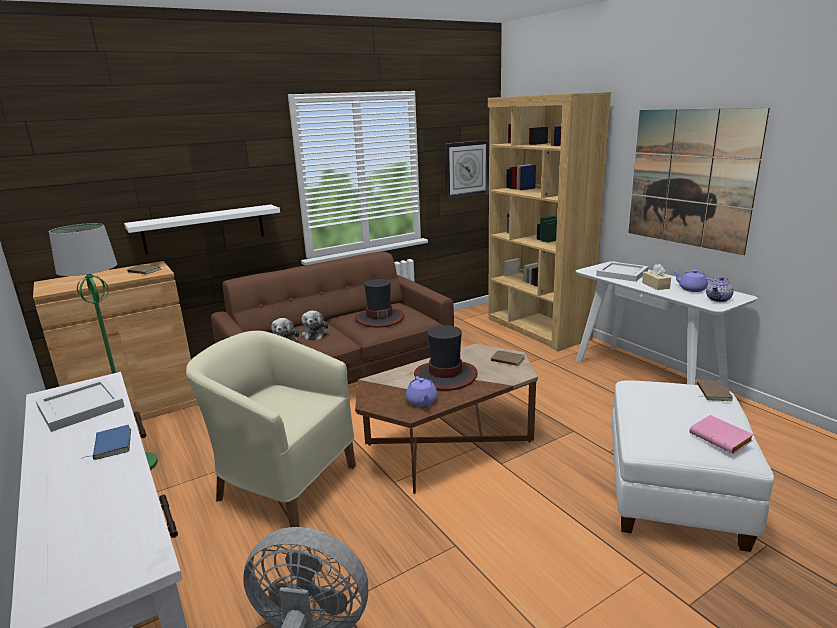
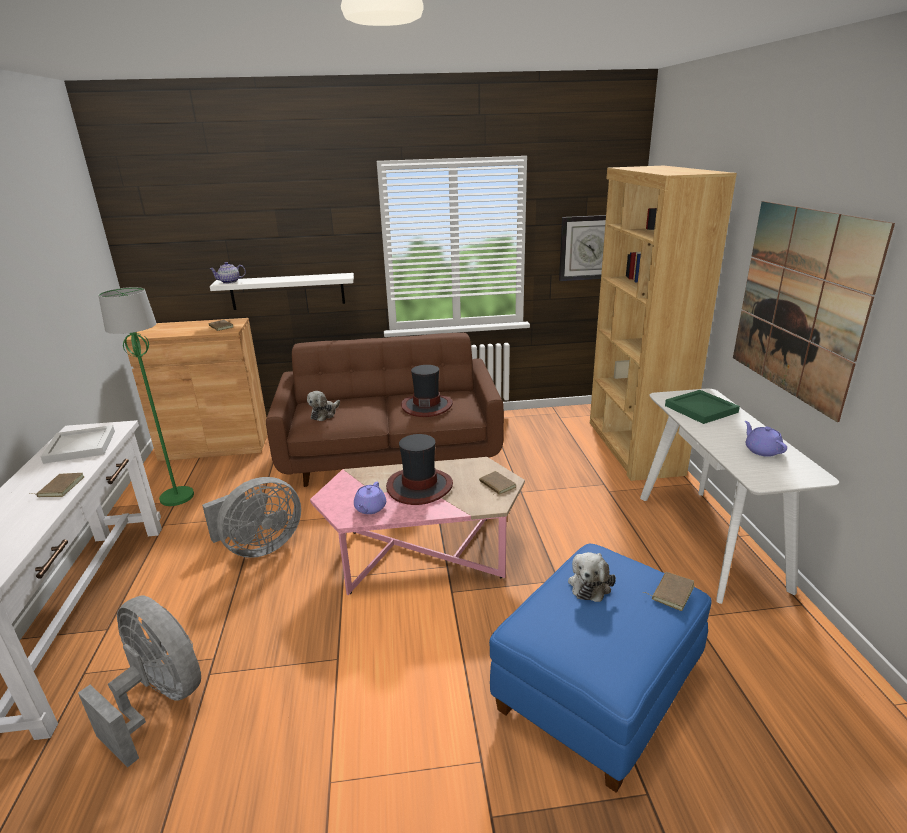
camera: 25 degrees right, 5 degrees up
(111, 445) = (60, 487): blue book -> brown book
(283, 482) = (259, 547): beige armchair -> grey fan
(315, 334) = (355, 411): plush toy -> plush toy (590, 584)
(448, 443) = (423, 553): brown coffee table -> pink coffee table
(622, 274) = (701, 409): white tray -> green tray
(655, 285) = (721, 435): beige tissue box -> none
(674, 494) = (598, 691): white ottoman -> blue ottoman
(718, 299) = (778, 473): teapot -> teapot (230, 282)
(722, 438) = (608, 653): pink book -> none

